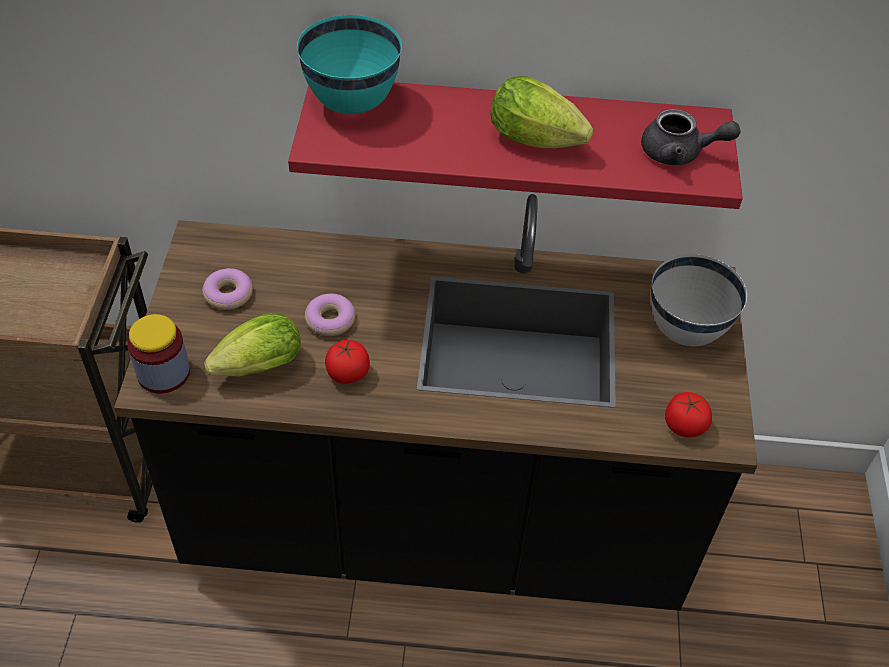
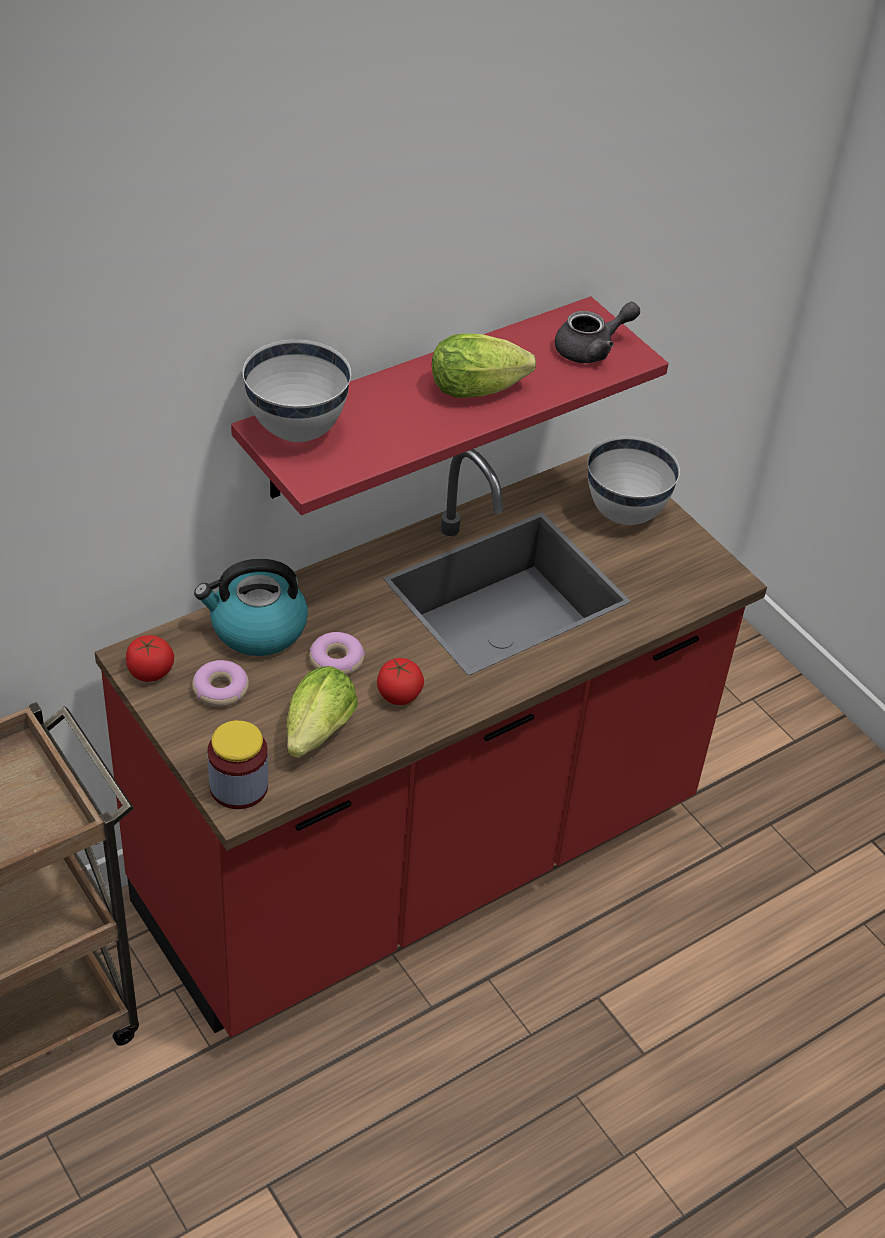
camera: 40 degrees left, 5 degrees down
(300, 264) = (257, 629): none -> kettle
(352, 103) = (297, 430): turquoise bowl -> white bowl
(435, 526) = (421, 863): black counter -> red counter
(684, 426) = (692, 587): tomato -> tomato (150, 672)

